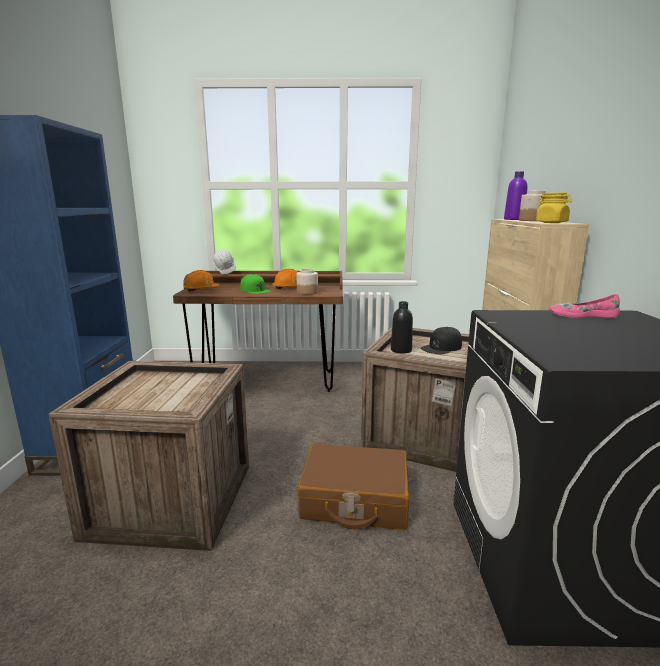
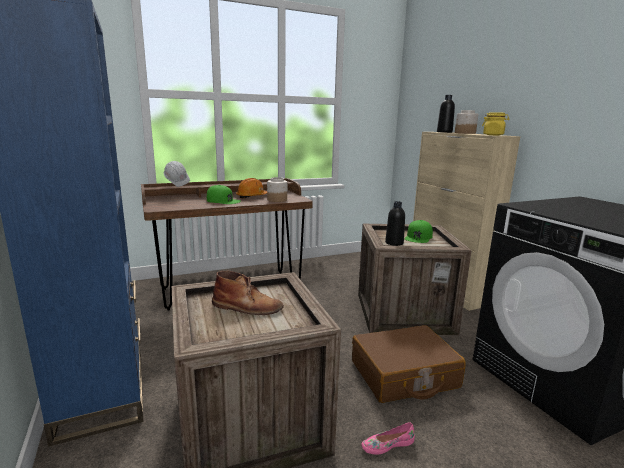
camera: 25 degrees left, 0 degrees up
(164, 388) = (247, 307): none -> brown boot
(201, 290) = (165, 204): orange hard hat -> none
(442, 347) = (418, 237): black cap -> green cap
(514, 219) = (444, 132): purple bottle -> black bottle
(582, 316) = (566, 202): pink shoe -> pink shoe (387, 444)

